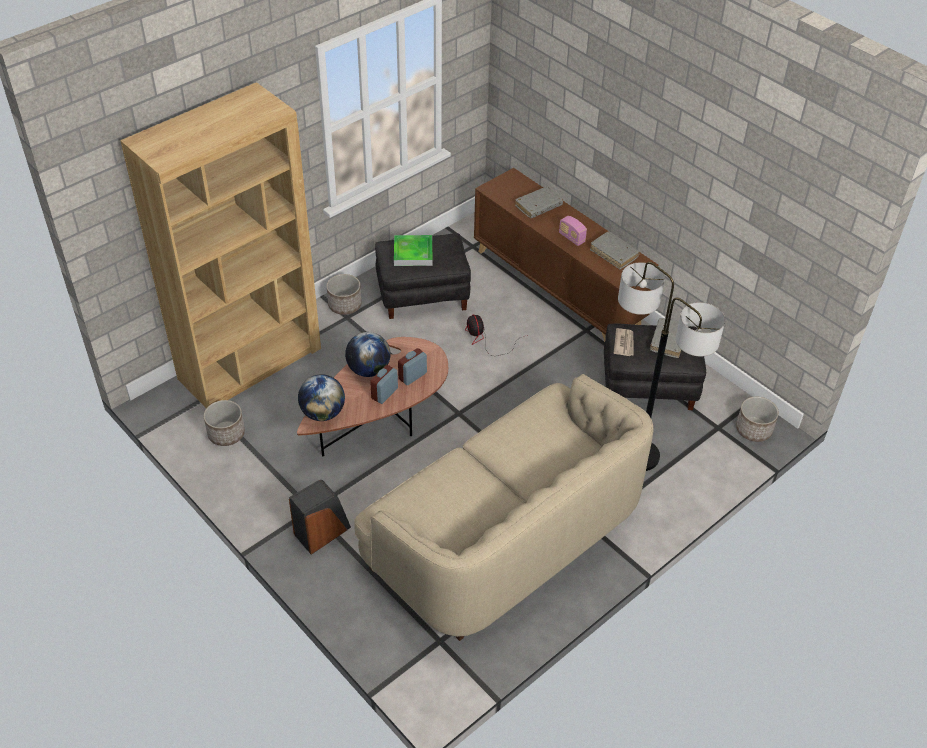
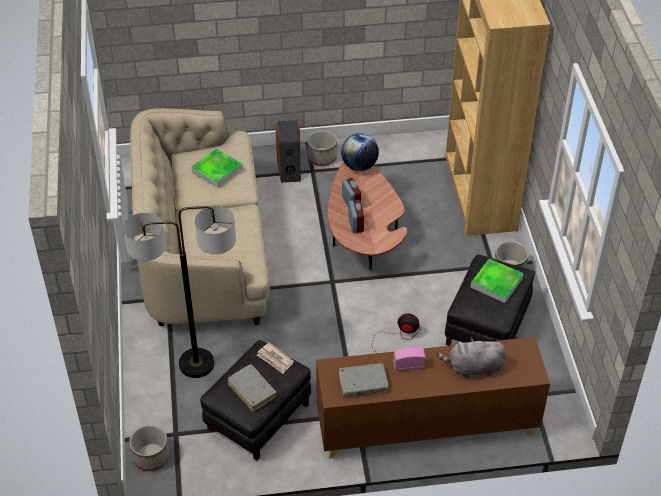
camera: 125 degrees right, 0 degrees up
(226, 434) = (415, 157): planter -> planter (322, 158)
(368, 370) = (382, 205): globe -> none
(448, 496) = (217, 170): none -> tray
(538, 206) = (473, 368): grey book -> grey plush toy

